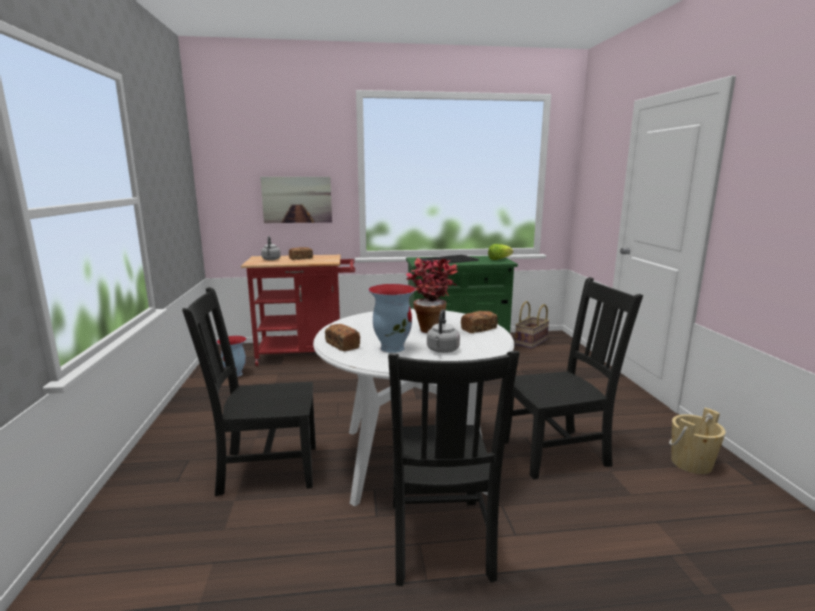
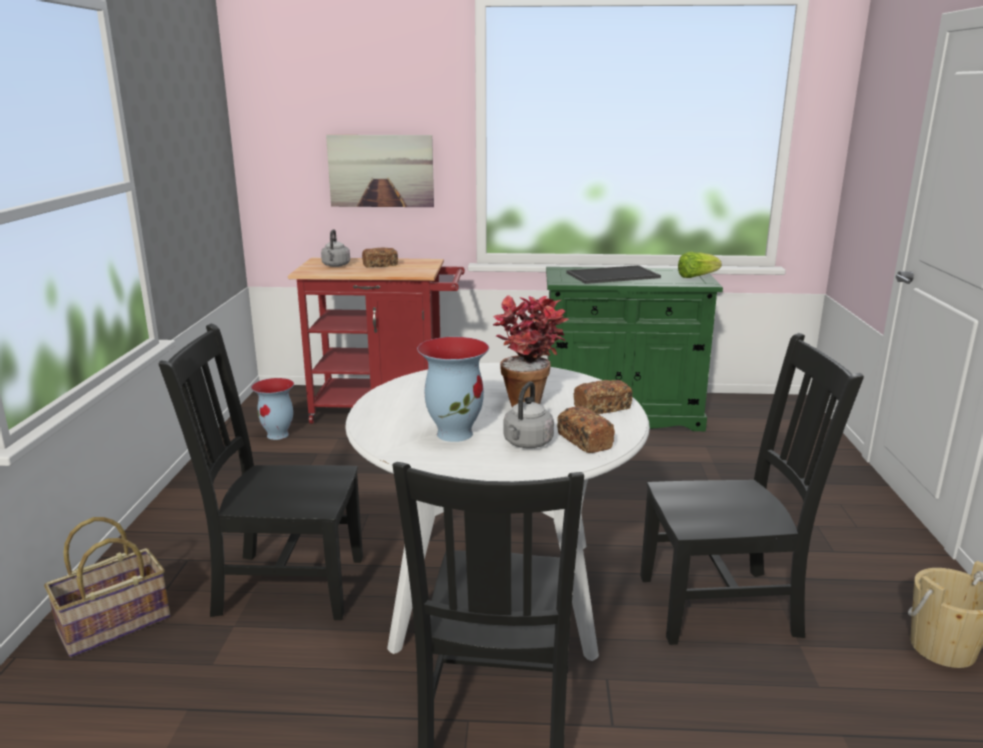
camera: 10 degrees right, 5 degrees up
(342, 345) = (384, 423): bread -> bread (584, 441)
(531, 342) = (748, 413): basket -> basket (114, 625)

